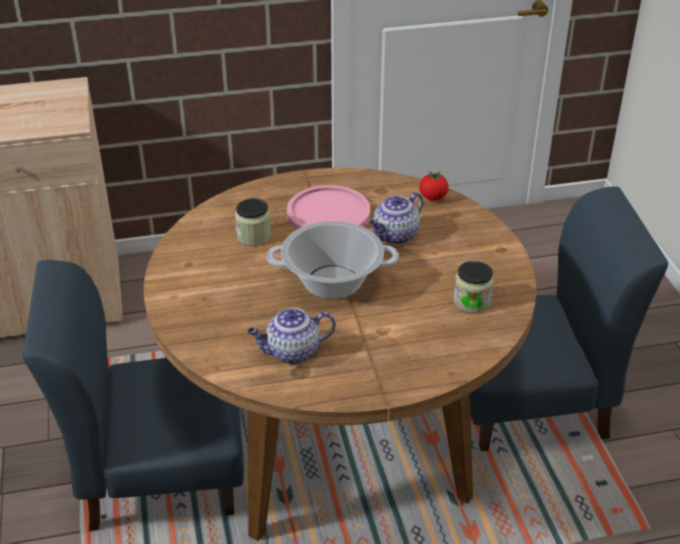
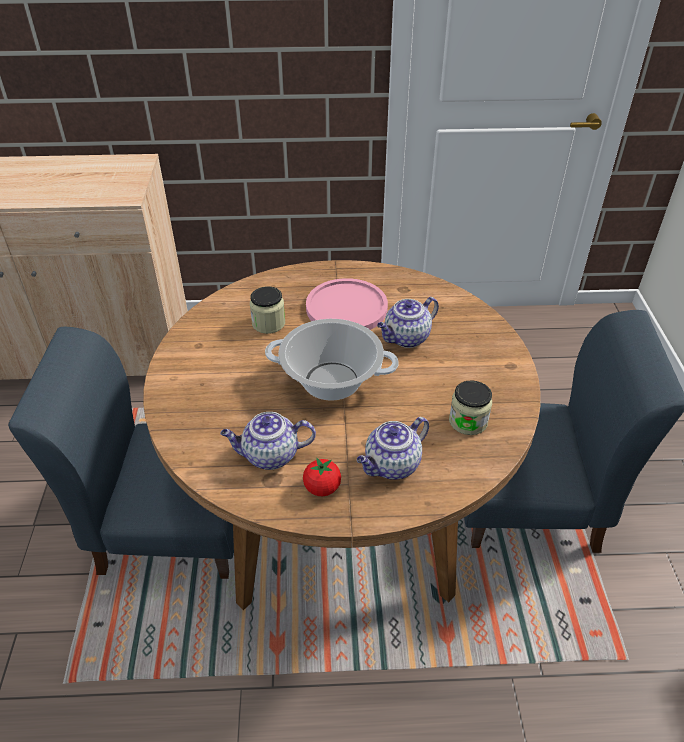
camera: 10 degrees right, 5 degrees up
(410, 347) = (391, 466): none -> teapot
(433, 197) = (453, 301): tomato -> tomato (322, 488)

